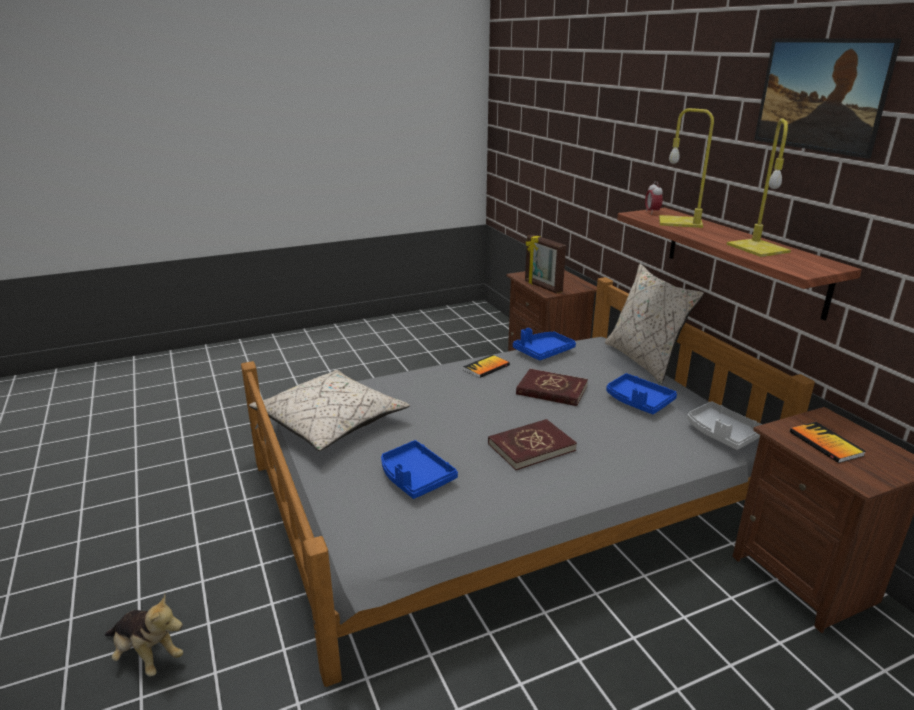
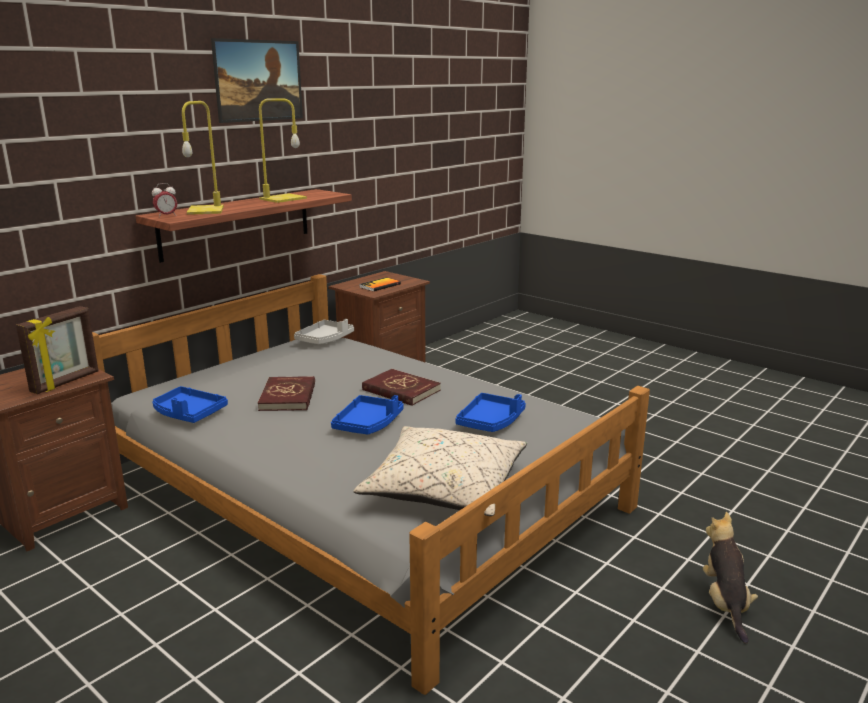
camera: 115 degrees left, 5 degrees down
(486, 367) = (248, 435): book -> none
(638, 401) = (289, 364): blue tray -> blue tray (368, 424)
(644, 360) = (187, 372): beige pillow -> none

